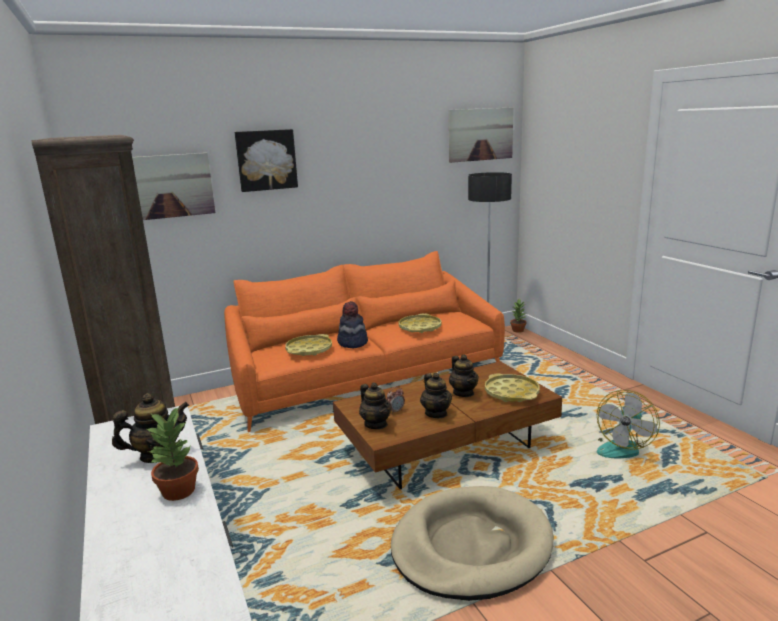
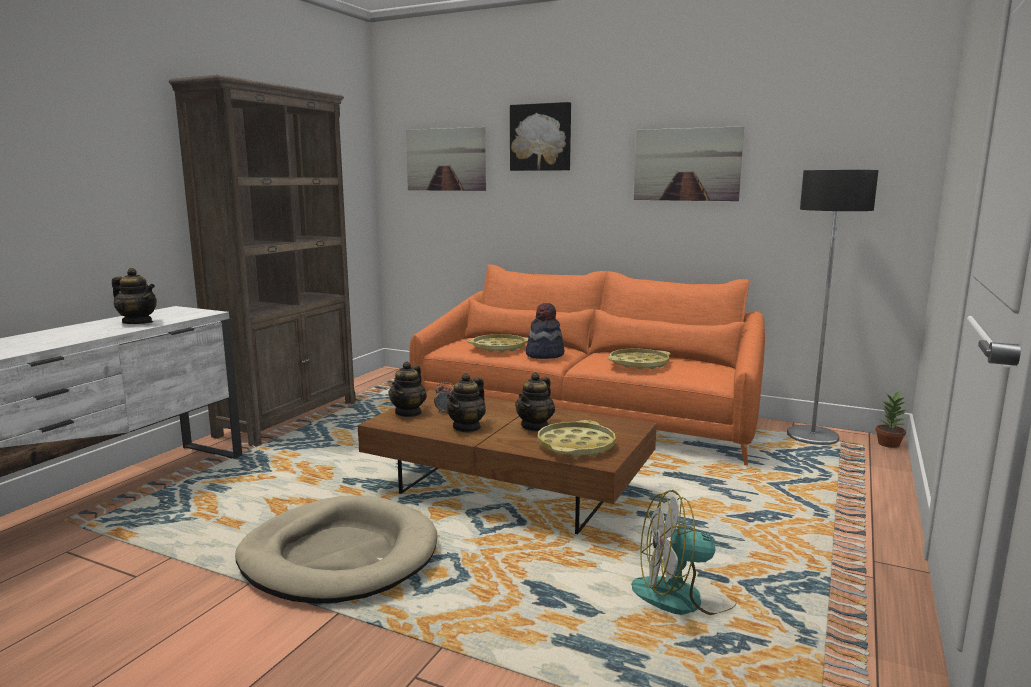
camera: 50 degrees right, 5 degrees down
(179, 491) = (86, 335): potted plant -> none
(480, 134) = (858, 110): picture -> picture (687, 164)

